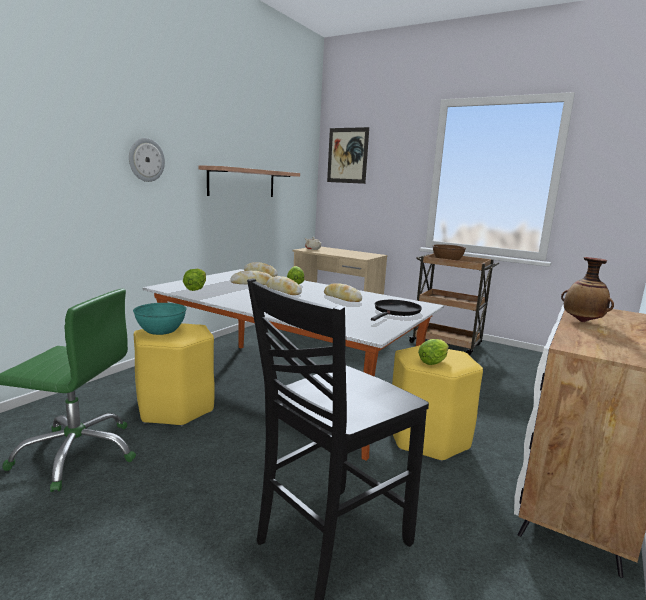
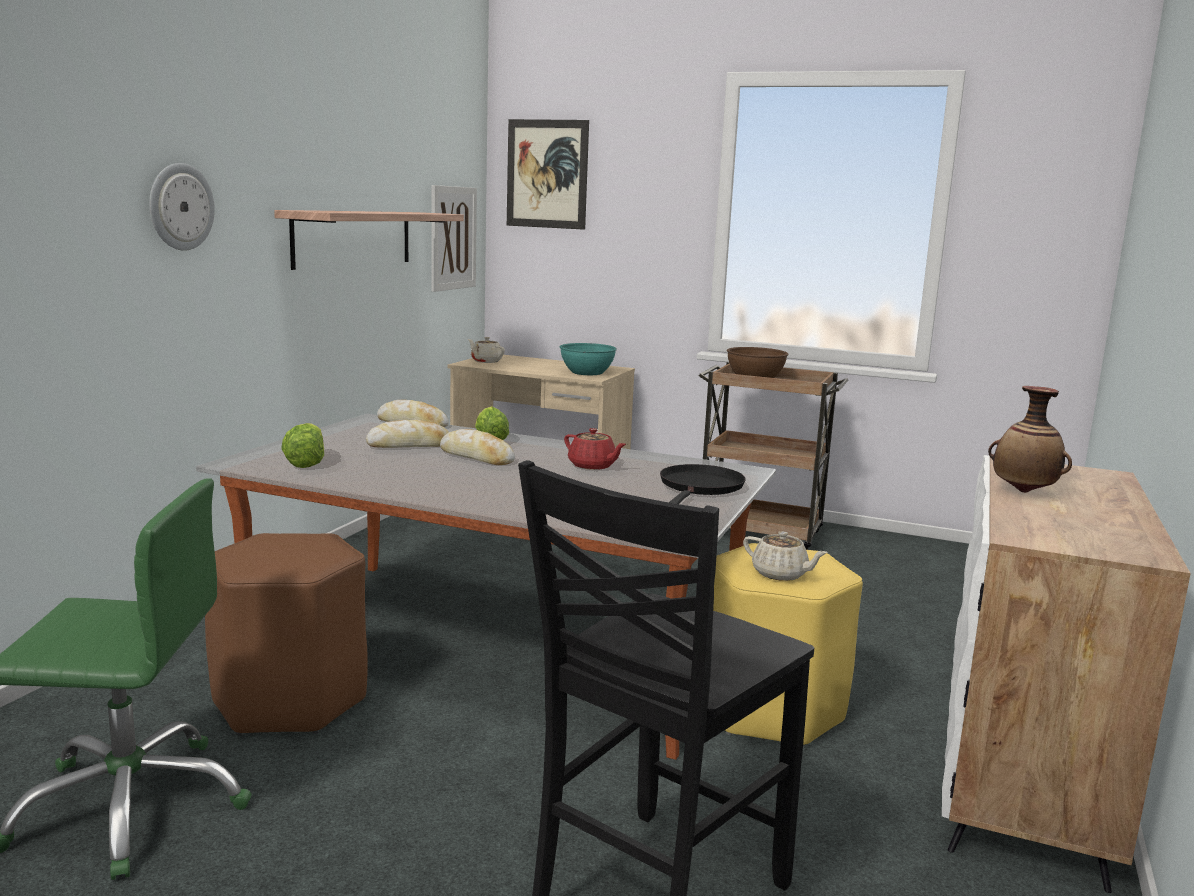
camera: 10 degrees left, 0 degrees up
(160, 330) = (257, 551): turquoise bowl -> turquoise bowl (587, 372)
(175, 408) = (289, 701): yellow stool -> brown stool
(298, 187) = (453, 238): none -> picture
(342, 298) = (592, 466): bread -> red teapot
(434, 362) = (780, 574): lettuce -> beige teapot

